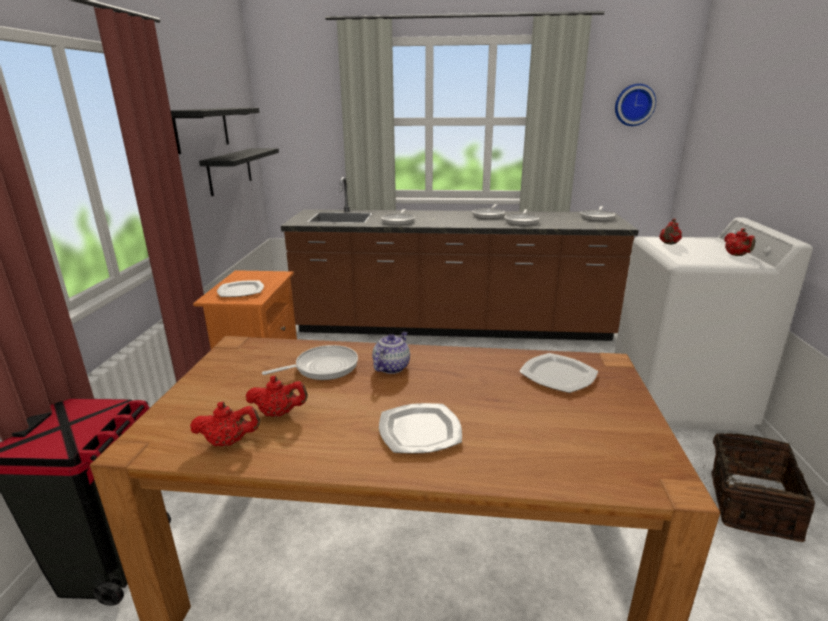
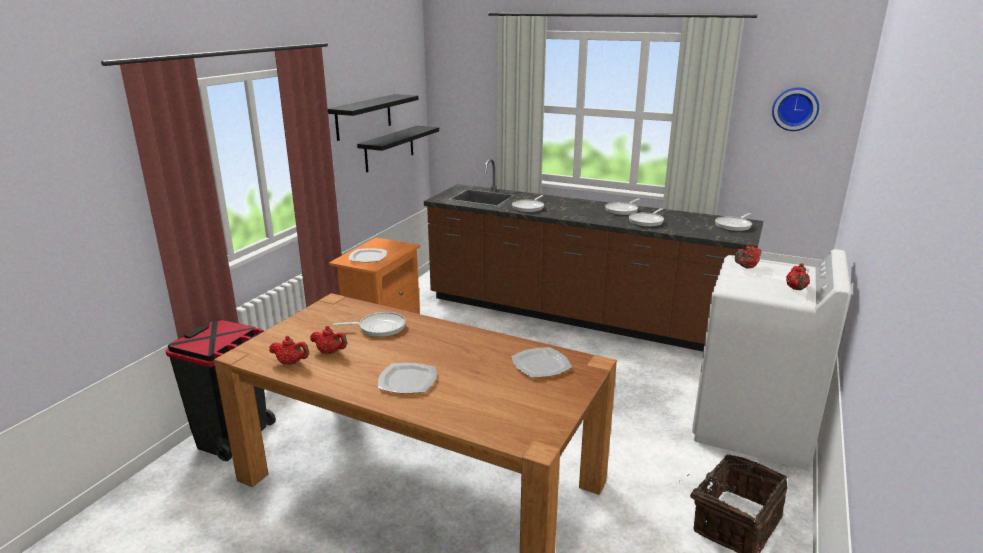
camera: 20 degrees right, 0 degrees up
(391, 367) = (425, 336): teapot -> none

